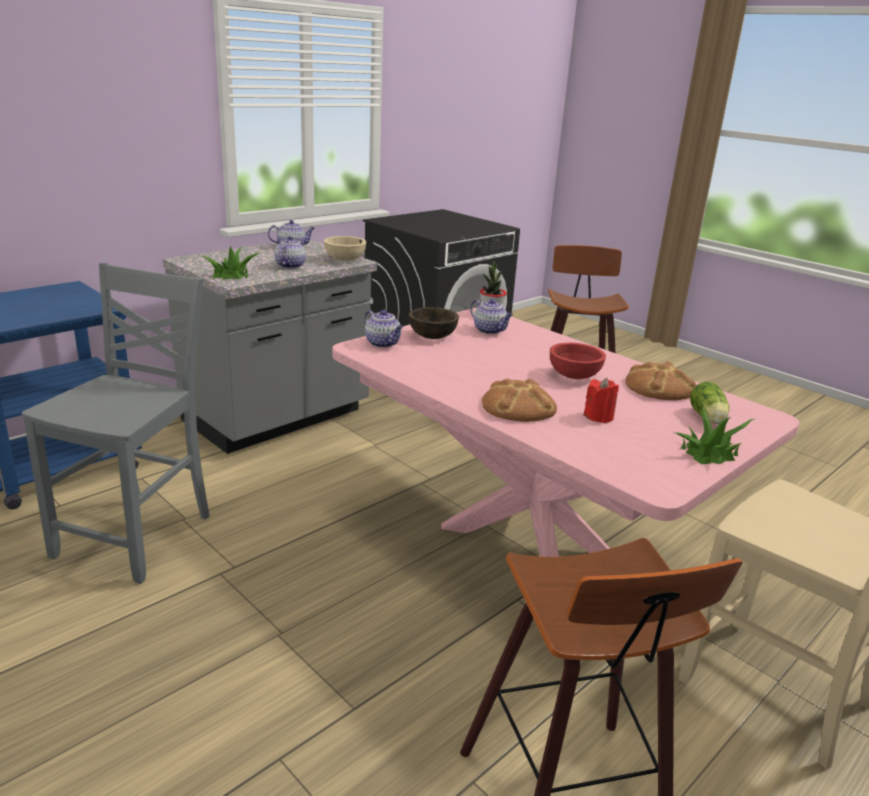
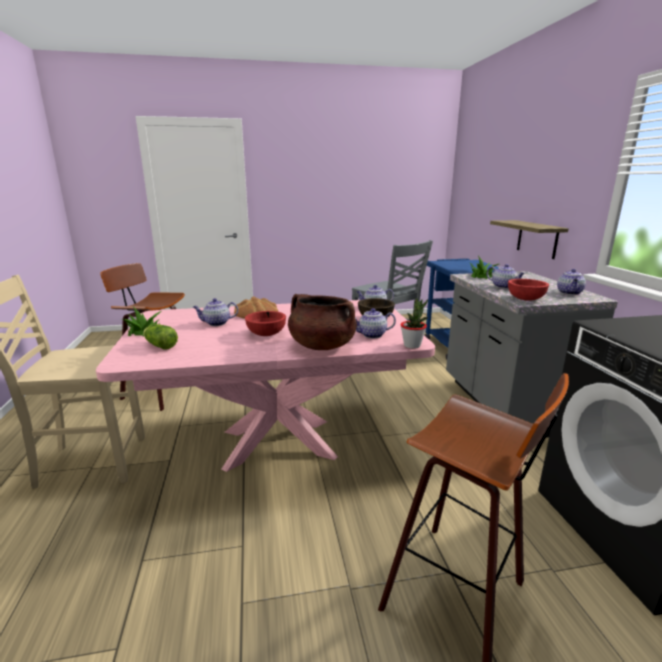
camera: 125 degrees right, 5 degrees down
(104, 212) = (537, 239): none -> shelf
(345, 260) = (525, 299): beige bowl -> red bowl
(555, 344) = (321, 346): none -> brown cooking pot
(599, 417) = (216, 323): red candle -> teapot
(659, 387) = (211, 350): bread -> none

